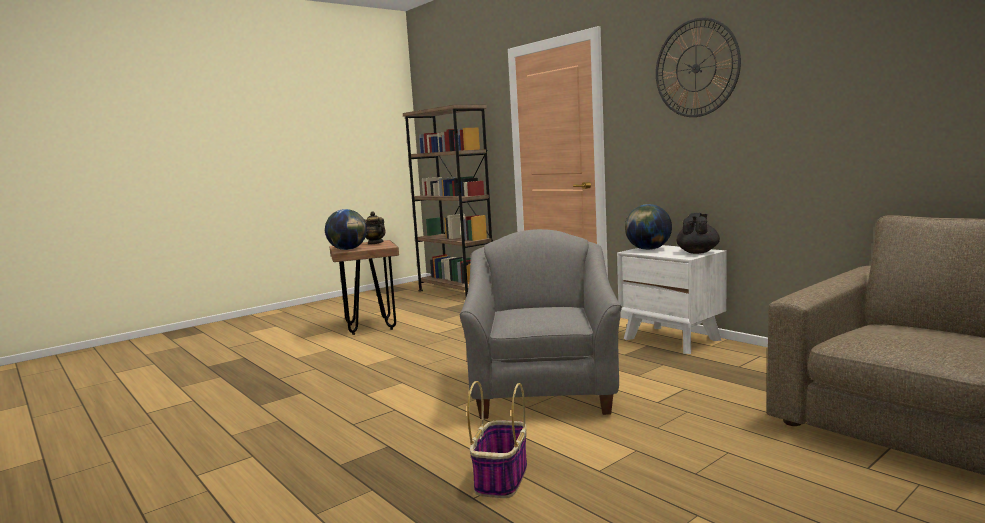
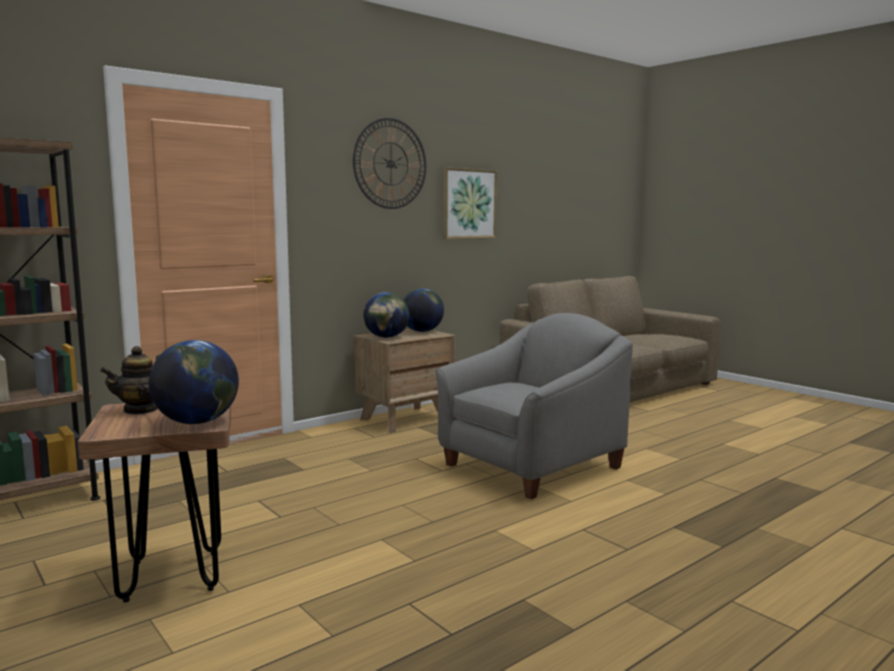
camera: 90 degrees left, 0 degrees up
(501, 478) = (708, 484): basket -> none
(544, 390) = (531, 466): grey armchair -> grey armchair turned 135 degrees clockwise
(672, 339) = (405, 419): white nightstand -> brown nightstand
(697, 252) = (422, 331): black teapot -> globe
(809, 98) = (468, 204): none -> picture

